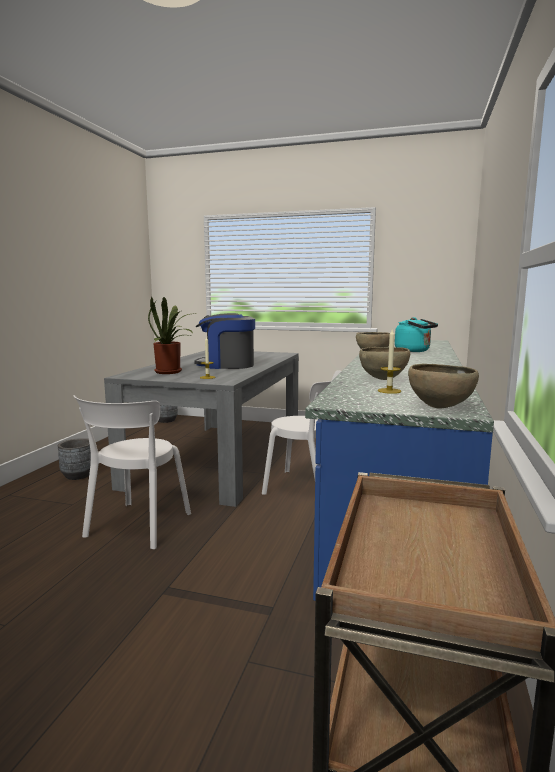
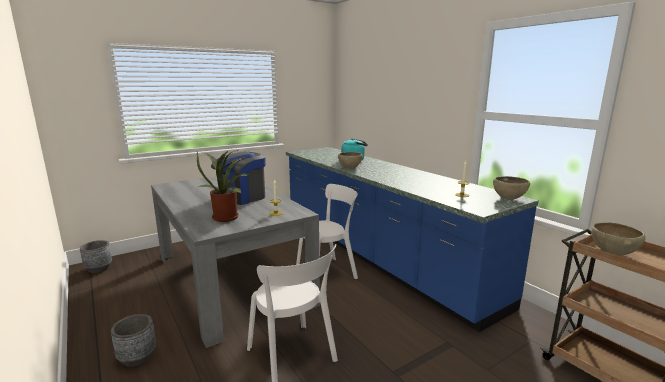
camera: 50 degrees left, 5 degrees up
(383, 379) = (430, 187): brown bowl -> brown bowl (612, 253)

